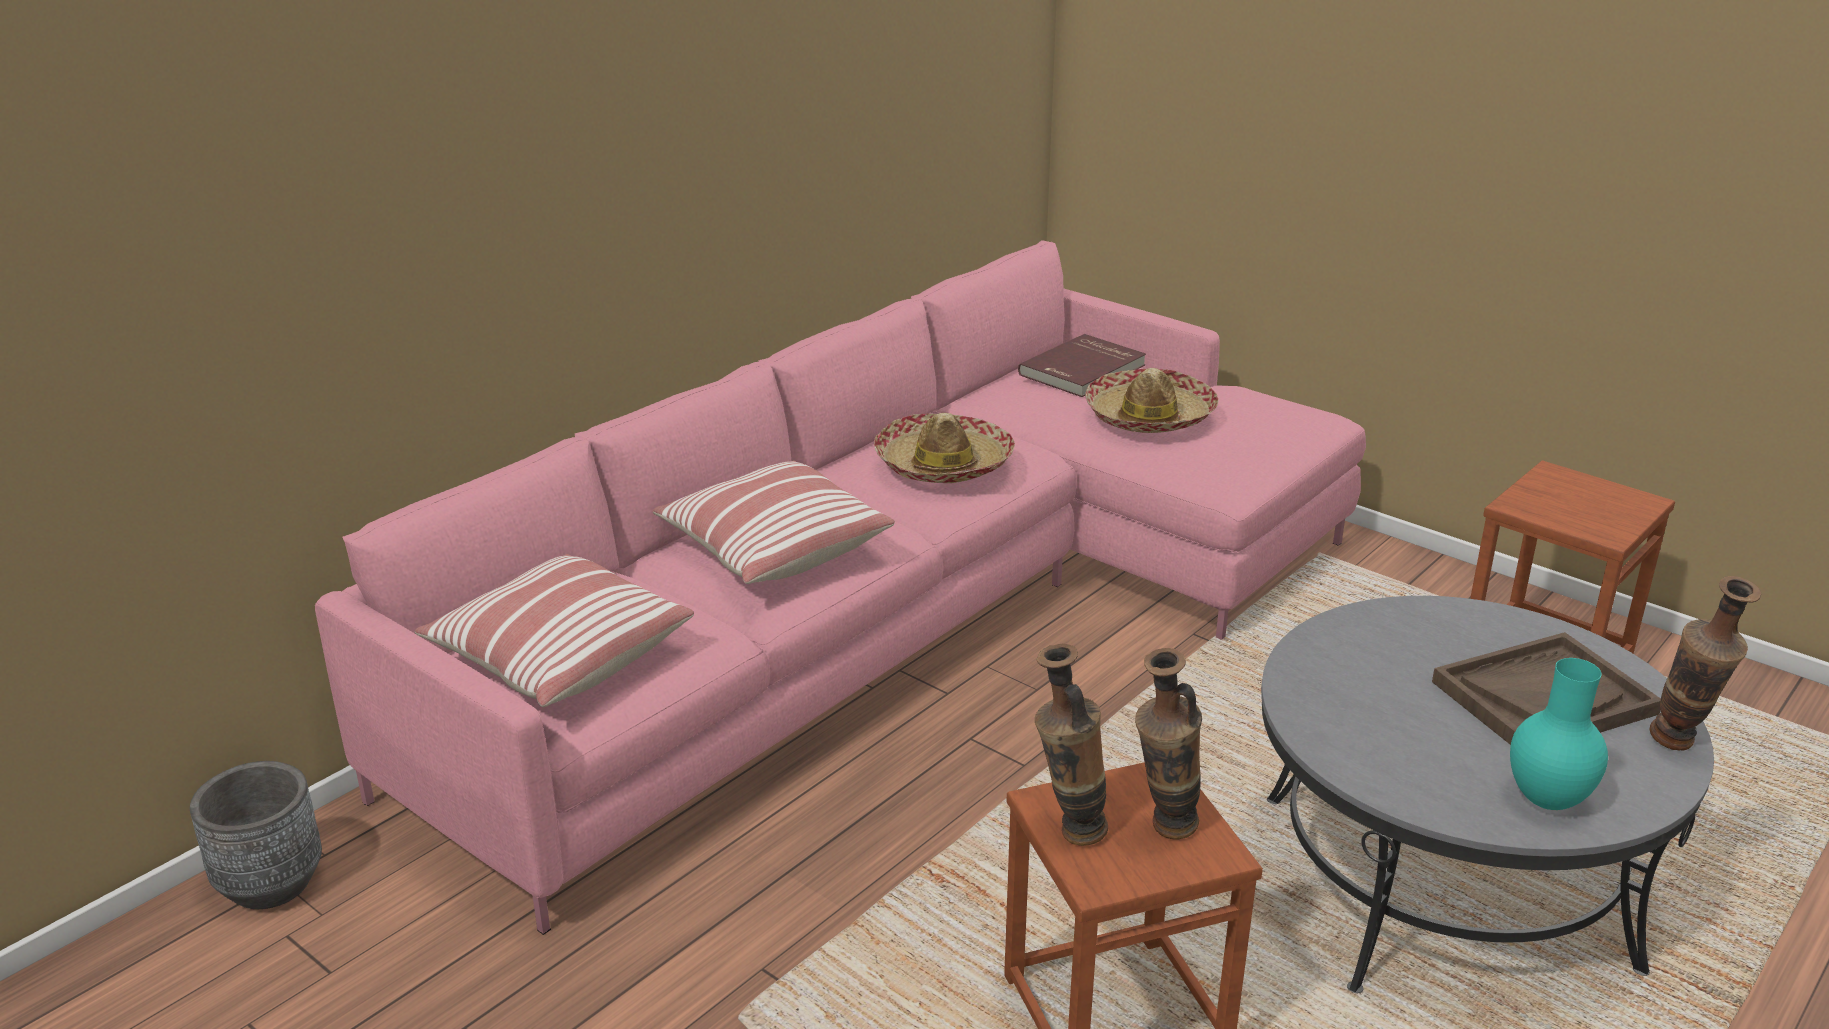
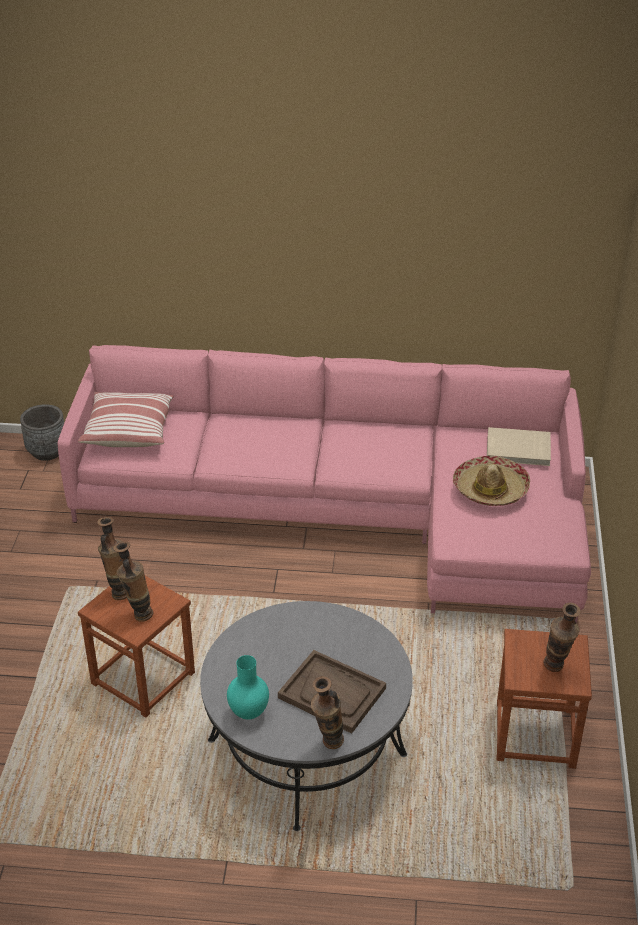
camera: 55 degrees right, 10 degrees up
(772, 548) = (250, 439): pillow -> none
(944, 464) = (368, 450): hat -> none
(1084, 370) = (518, 449): red book -> beige book
(1605, 504) = (556, 670): none -> vase

